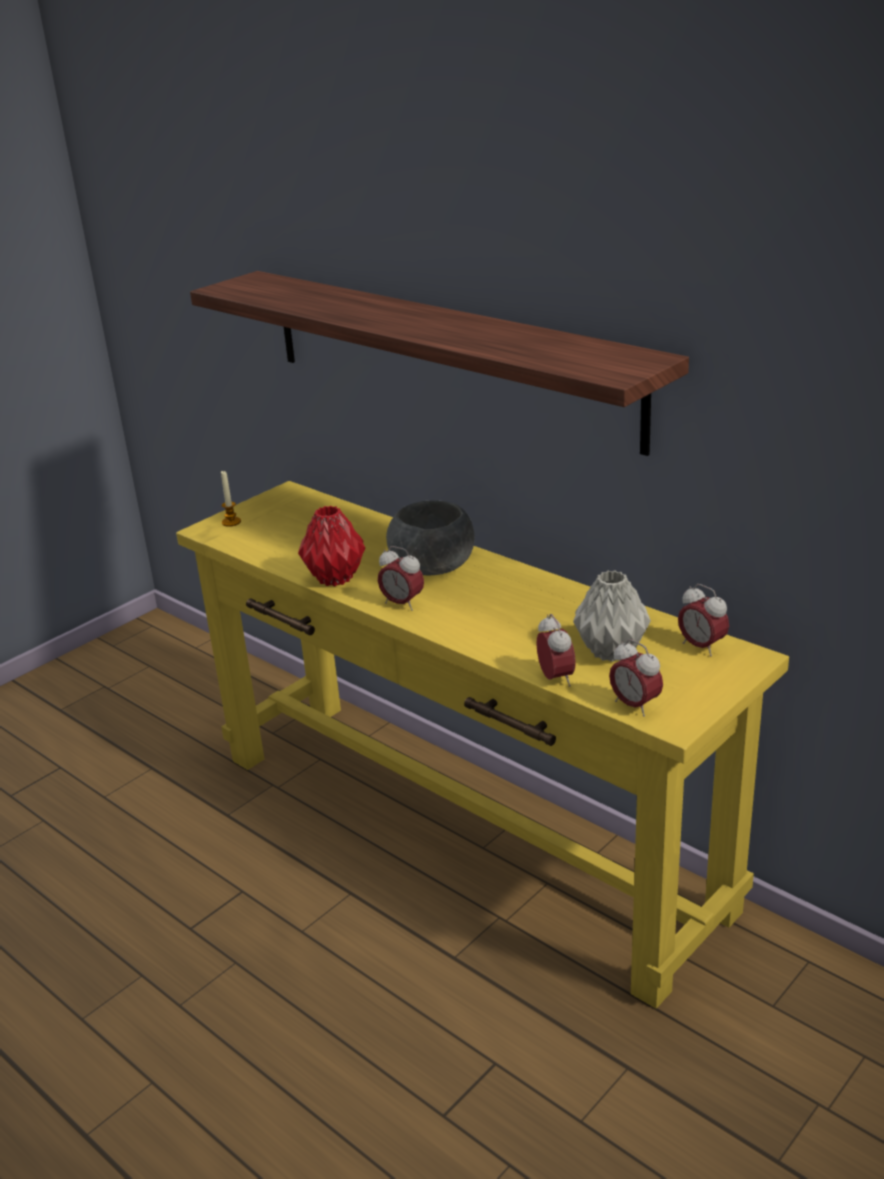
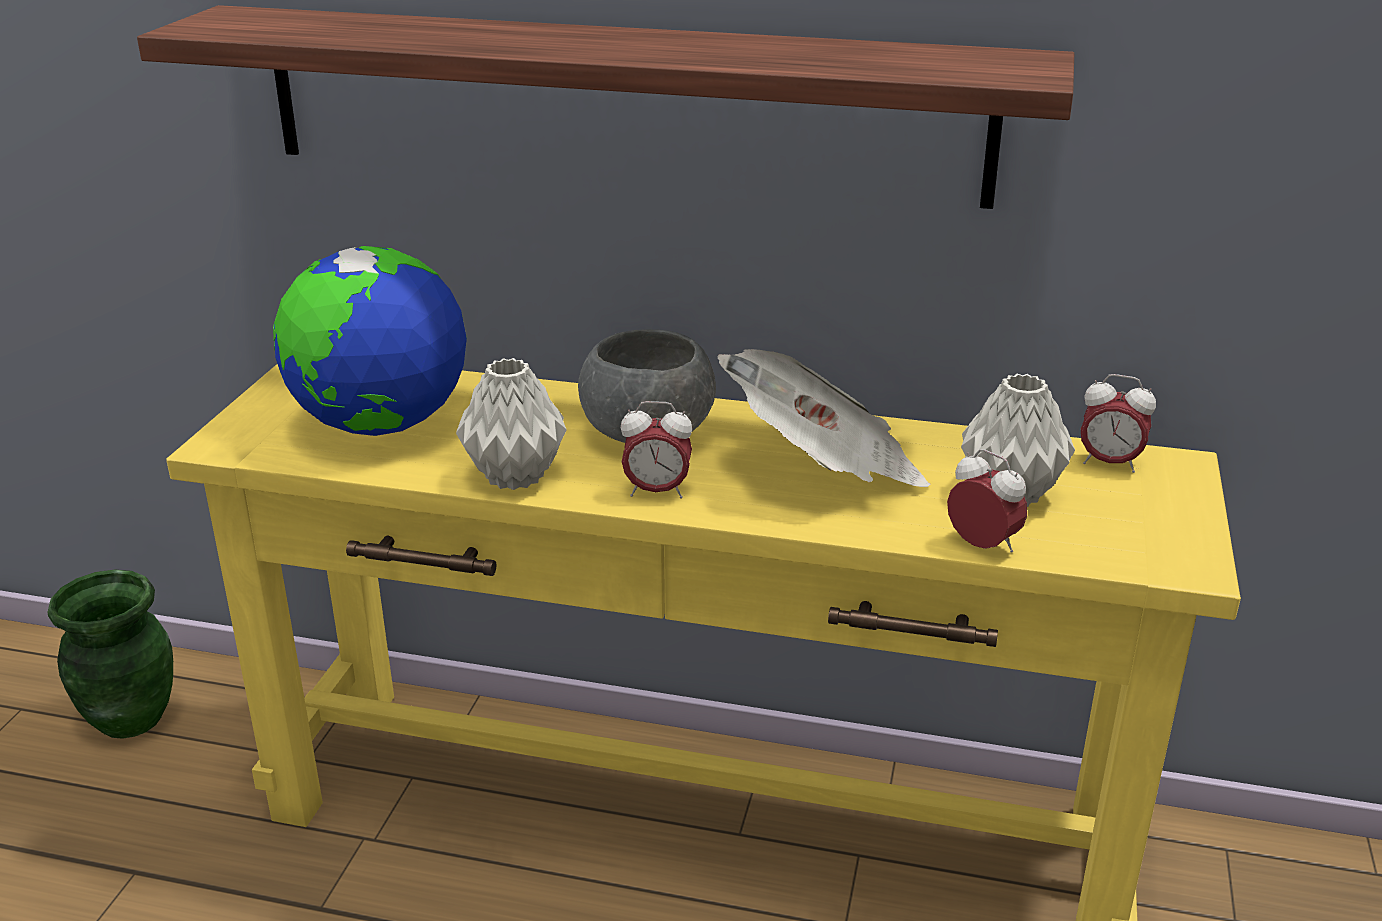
camera: 30 degrees left, 0 degrees up
(198, 685) = (130, 718): none -> green vase
(231, 522) = (254, 426): candle -> none
(294, 534) = (380, 426): none -> globe
(333, 578) = (513, 477): red vase -> grey vase
(513, 610) = (824, 468): none -> newspaper
(635, 705) = (1119, 557): alarm clock -> none

